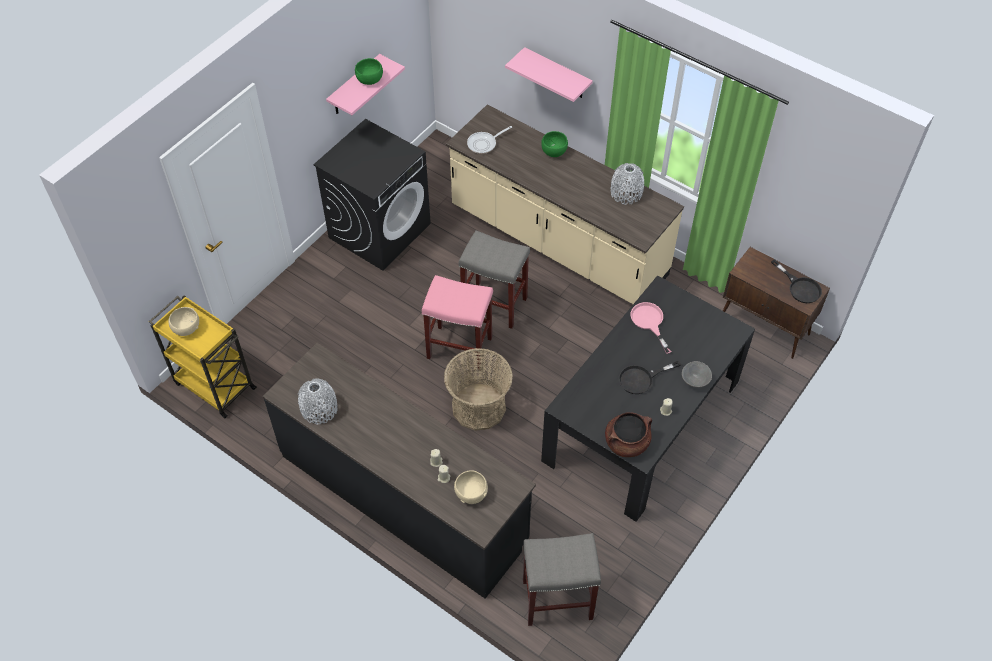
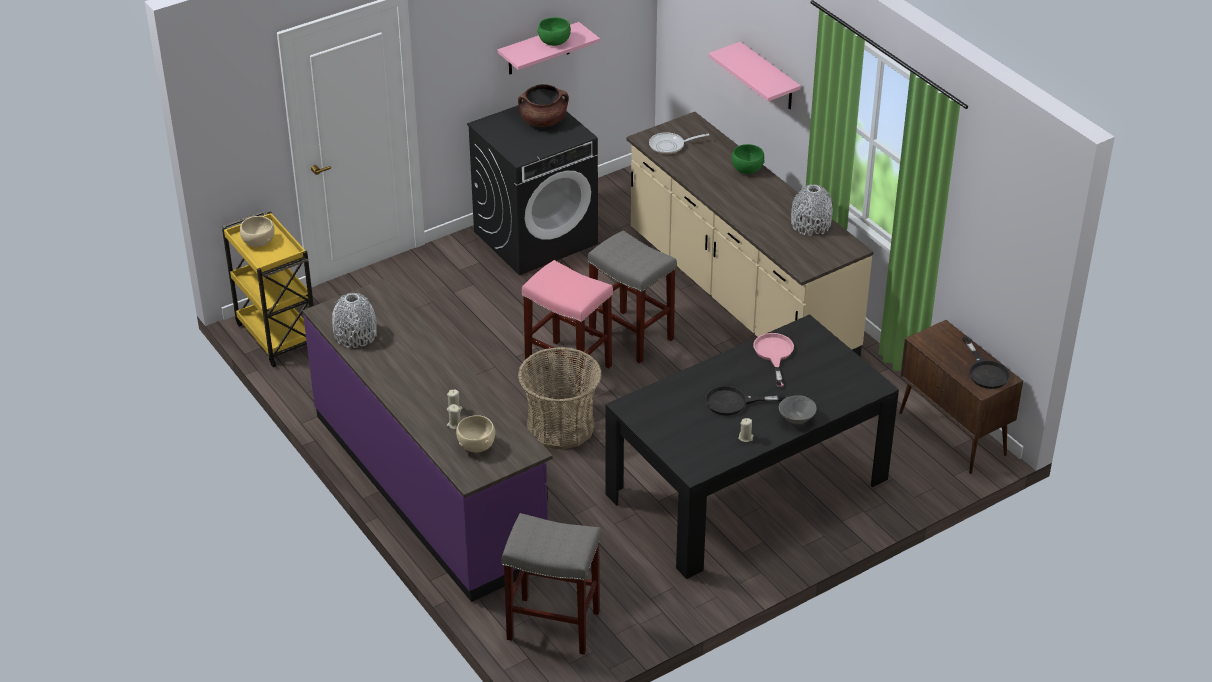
camera: 20 degrees right, 15 degrees down
(403, 497) = (430, 487): black counter -> purple counter
(626, 443) = (683, 454): brown cooking pot -> brown cooking pot (543, 121)

